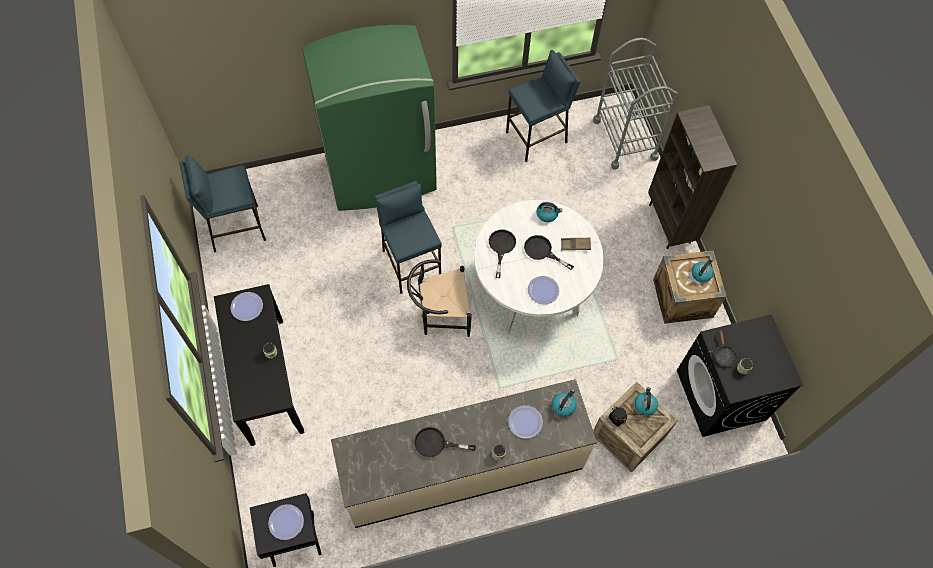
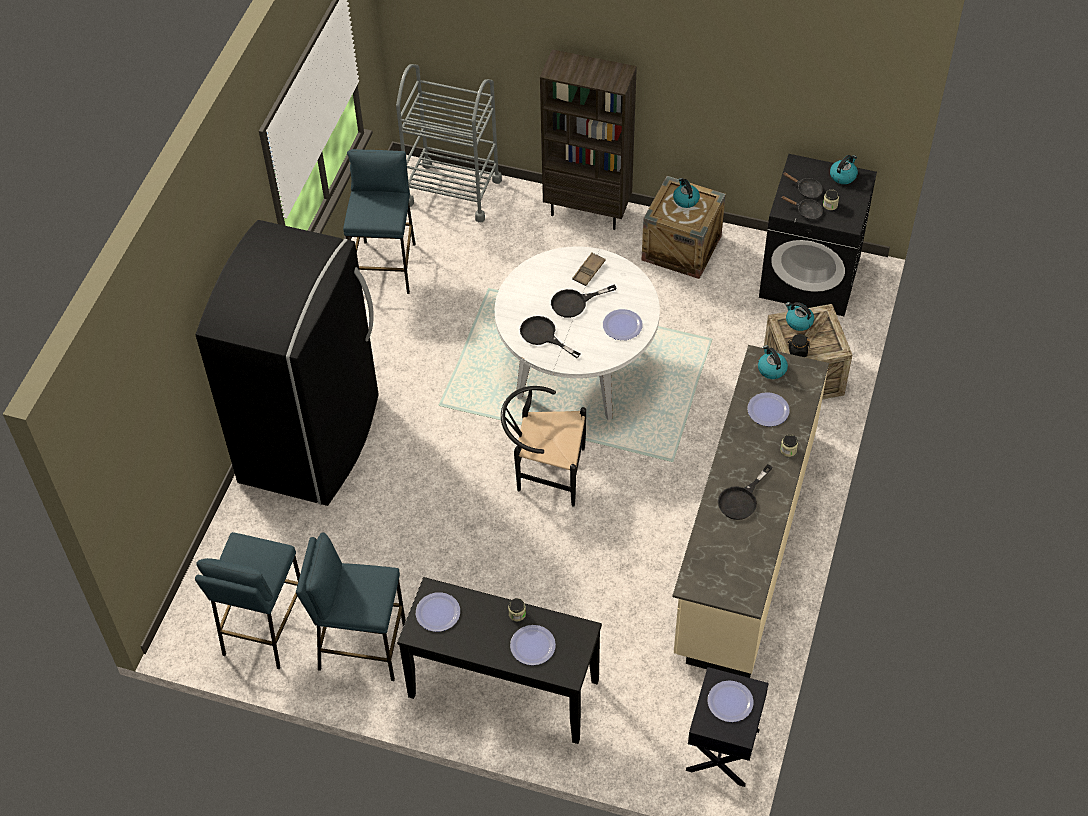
camera: 55 degrees left, 10 degrees down
(252, 375) = (533, 646): none -> plate
(381, 175) = (312, 439): green fridge -> black fridge
(411, 264) = (457, 468): blue stool -> blue stool (361, 647)
(440, 315) = (544, 472): black chair -> black chair turned 75 degrees clockwise
(547, 214) = (533, 275): kettle -> kettle (843, 176)
(745, 344) = (806, 190): none -> black frying pan

